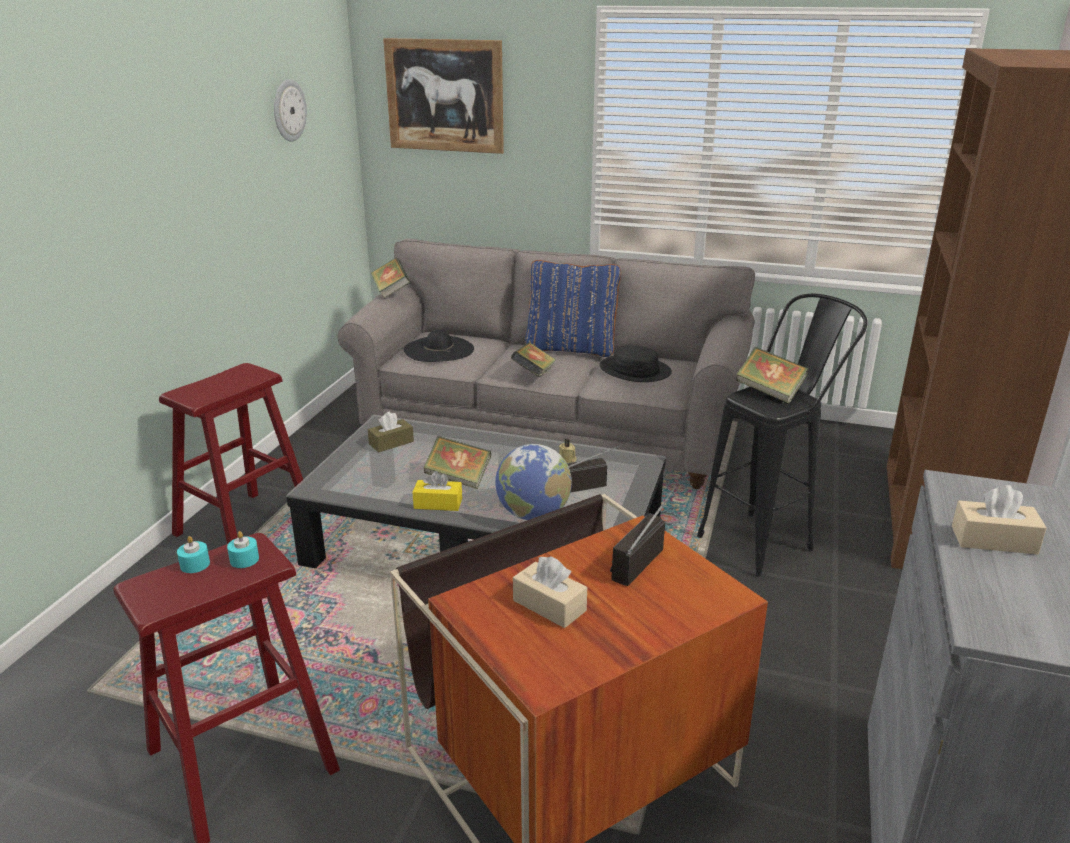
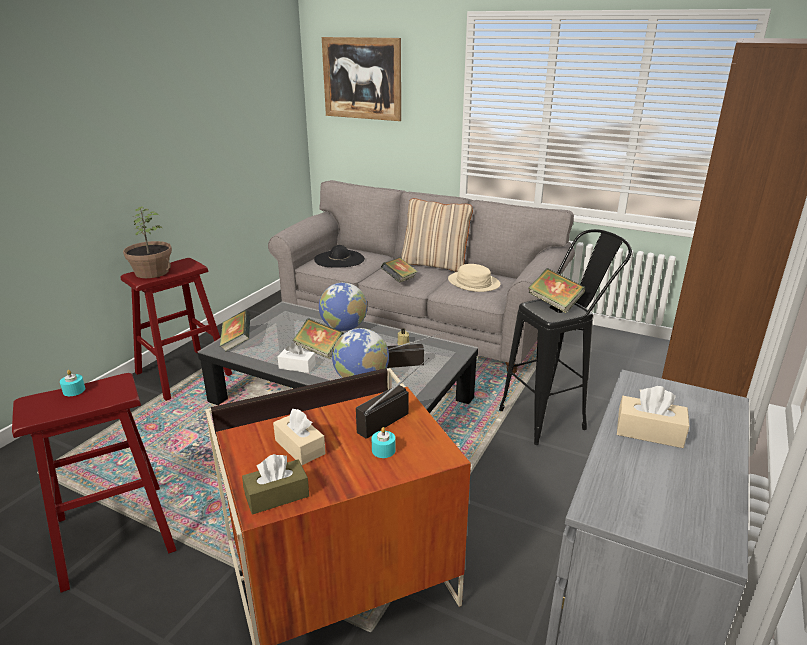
camera: 10 degrees right, 0 degrees up
(204, 388) = (151, 272): none -> potted plant
(244, 559) = (108, 390): turquoise candle -> turquoise candle (383, 450)
(288, 110) = (245, 85): wall clock -> none
(391, 291) = (313, 216): book -> book (237, 342)
(391, 443) = (284, 321): brown tissue box -> brown tissue box (277, 496)
(438, 503) = (297, 366): yellow tissue box -> white tissue box
(478, 445) = (344, 328): none -> globe
(571, 348) = (435, 264): blue pillow -> beige pillow
(634, 370) = (473, 283): black hat -> beige hat

